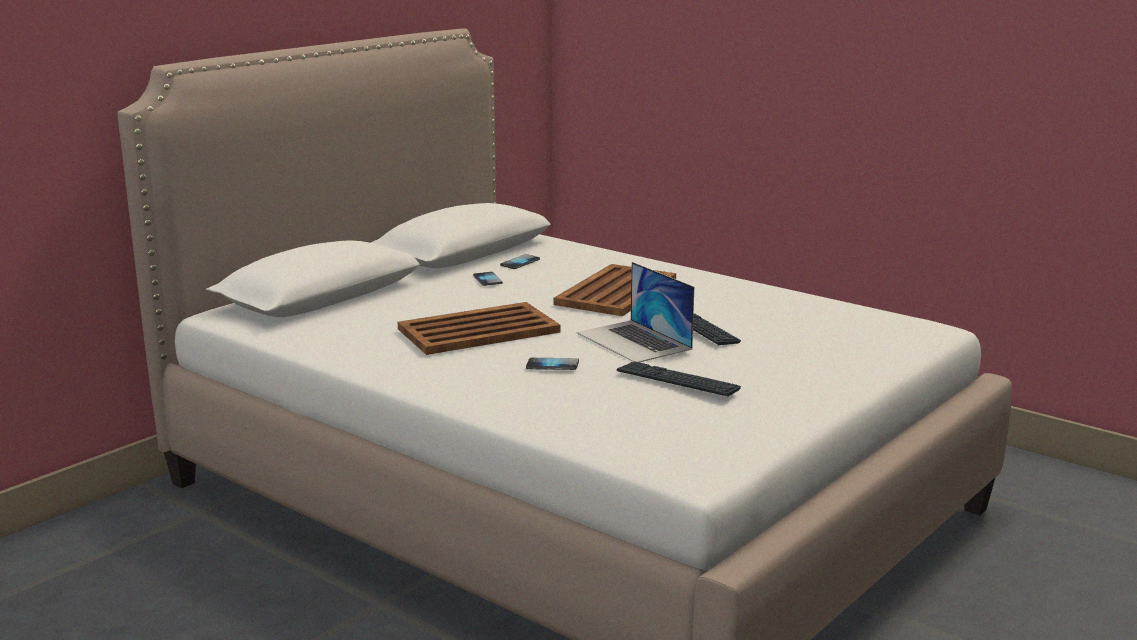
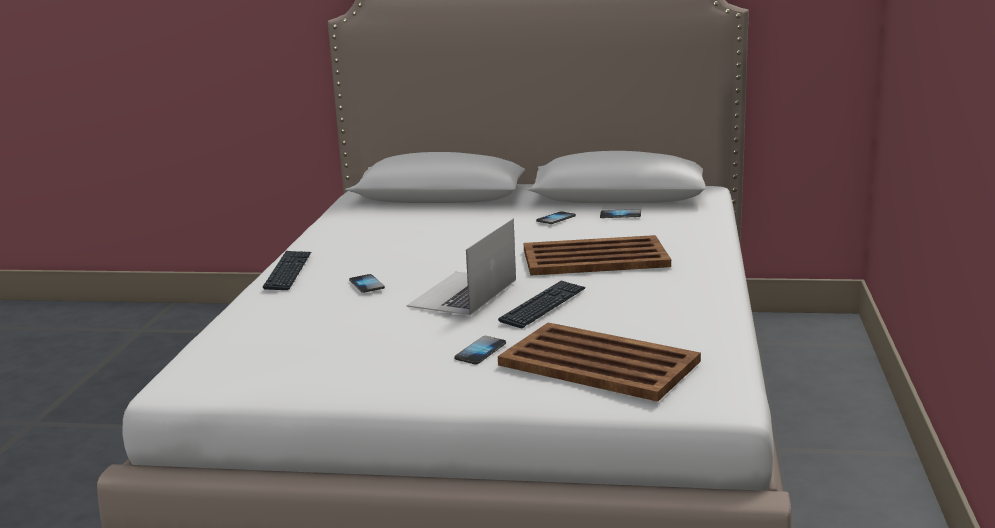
camera: 60 degrees right, 0 degrees up
(477, 331) = (420, 247): brown tray -> brown tray (597, 363)
(677, 381) = (373, 328): keyboard -> keyboard (288, 271)
(771, 363) = (480, 352): none -> phone

